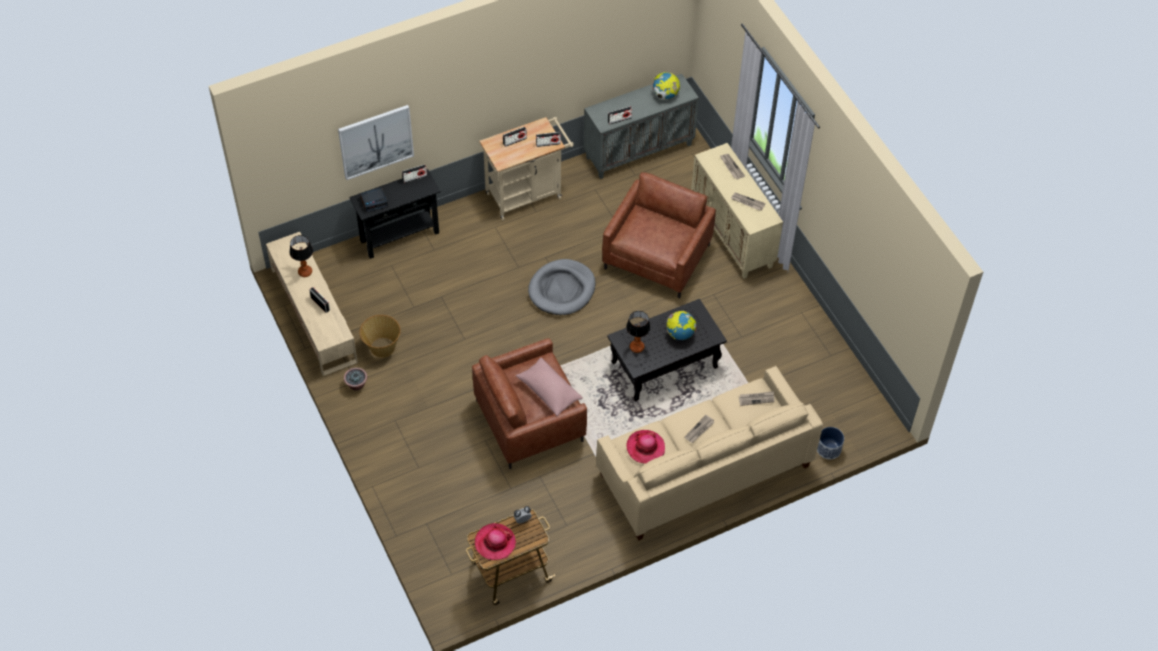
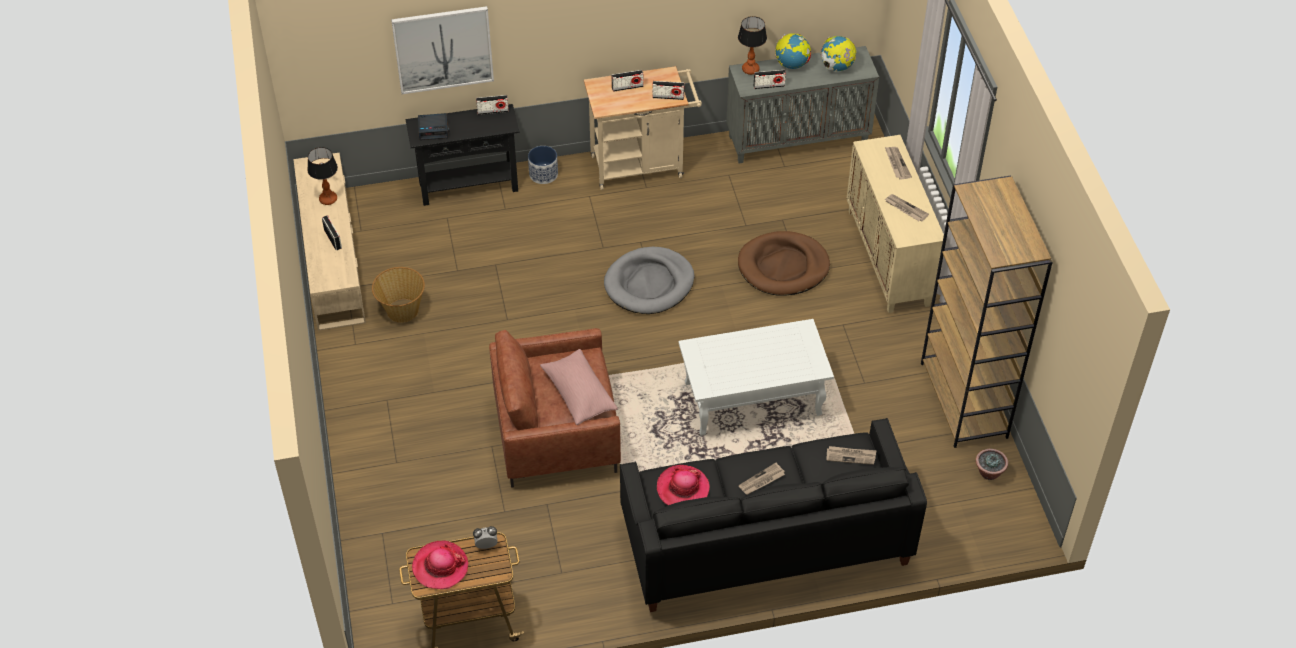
camera: 15 degrees right, 5 degrees down
(356, 385) = (355, 348): potted plant -> potted plant (989, 472)
(637, 347) = (712, 363): table lamp -> table lamp (750, 69)
(657, 257) = (783, 267): brown armchair -> brown dog bed
(663, 365) = (751, 399): black coffee table -> white coffee table
(680, 334) = (774, 357): globe -> globe (792, 65)
(703, 470) = (764, 540): beige sofa -> black sofa
(815, 336) = (964, 400): none -> brown bookcase
(828, 449) = (942, 547): planter -> planter (543, 174)

